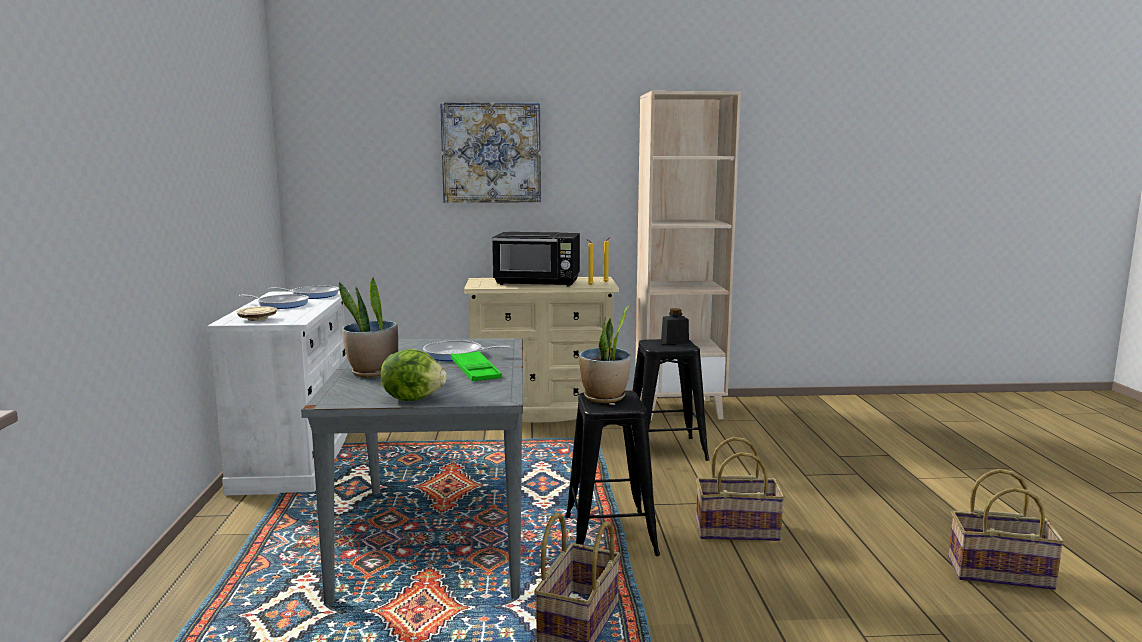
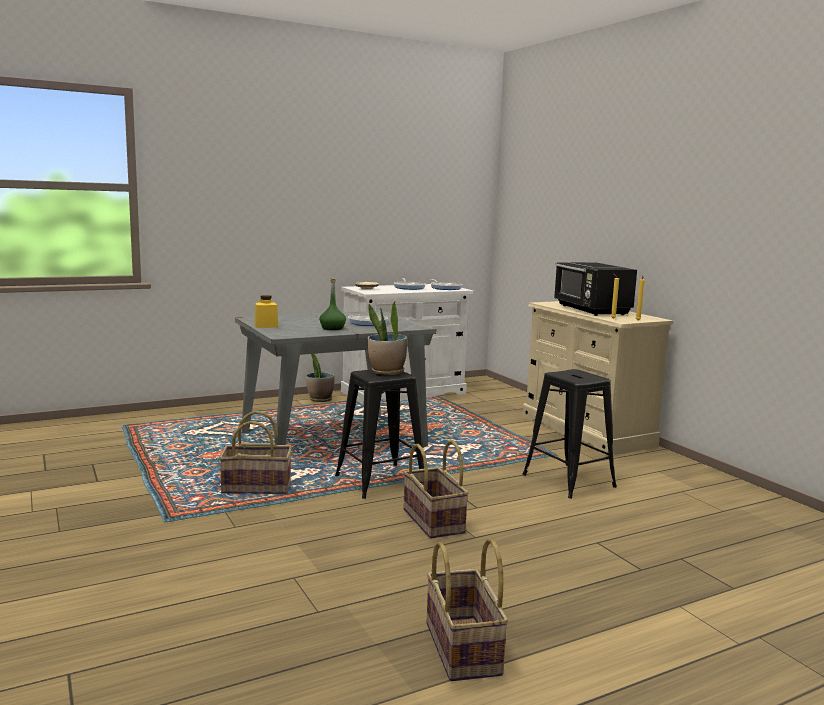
camera: 65 degrees right, 0 degrees up
(373, 373) = (309, 317): potted plant -> potted plant (320, 399)
(413, 398) = (266, 326): lettuce -> yellow jar
(475, 371) = (332, 328): green tray -> green bottle
(491, 153) = (603, 191): picture -> none
(674, 341) = (589, 376): black jar -> none
(679, 409) = (687, 475): beige bookcase -> none

